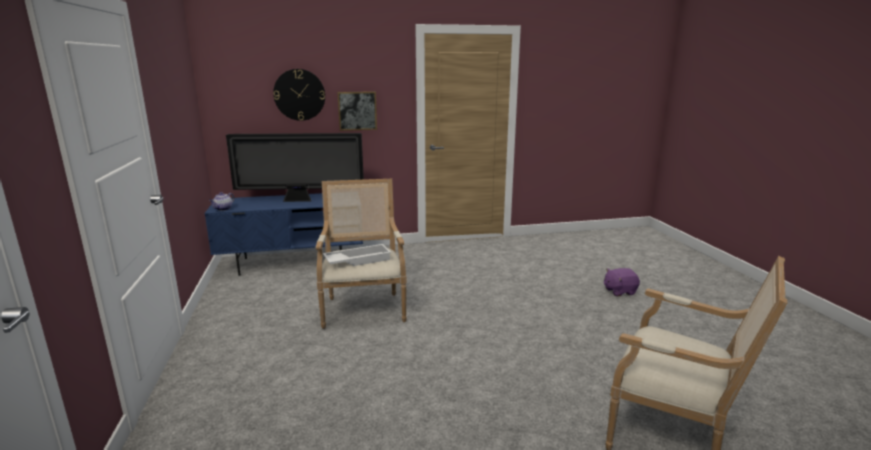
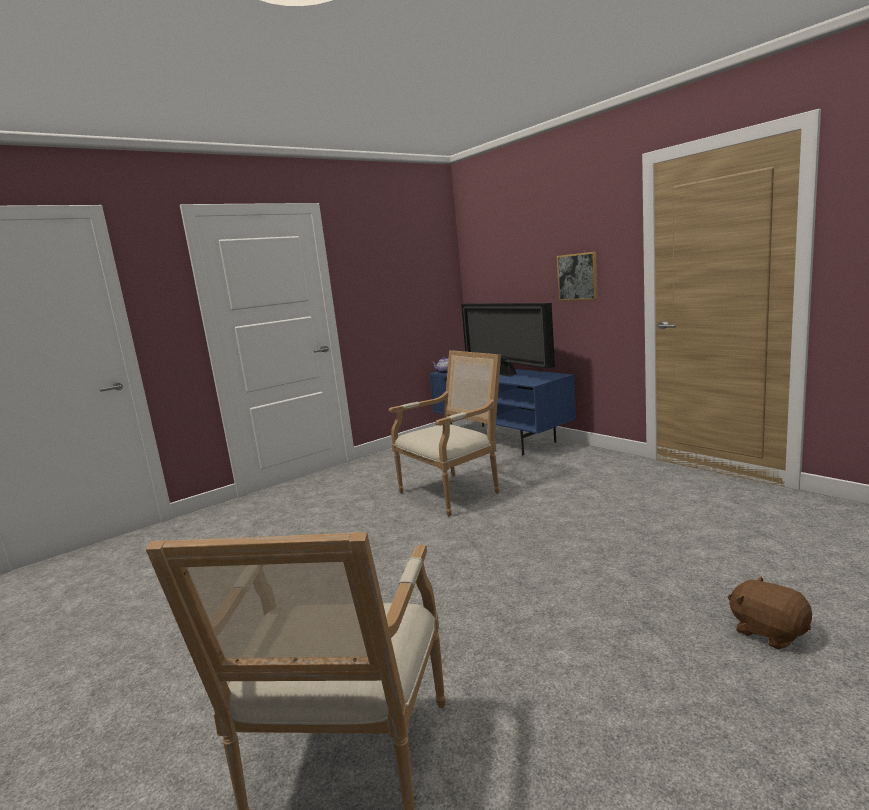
camera: 65 degrees right, 5 degrees down
(299, 95) = (526, 262): wall clock -> none
(358, 260) = (432, 434): white tray -> none
(619, 291) = (768, 631): purple plush toy -> brown plush toy

